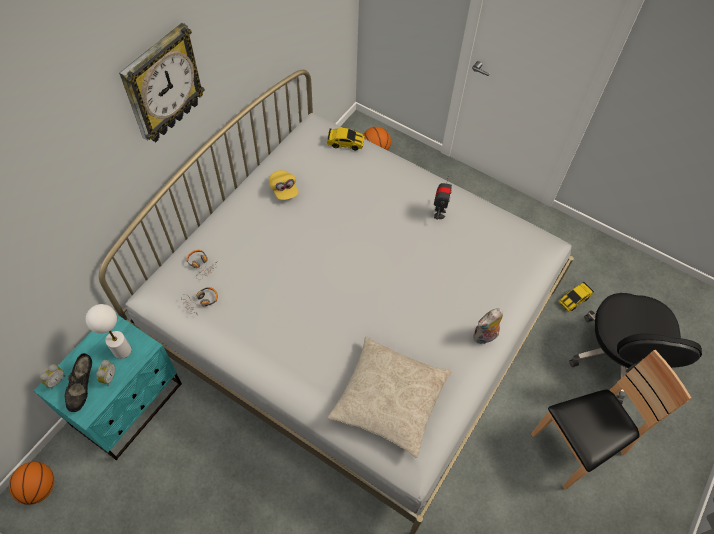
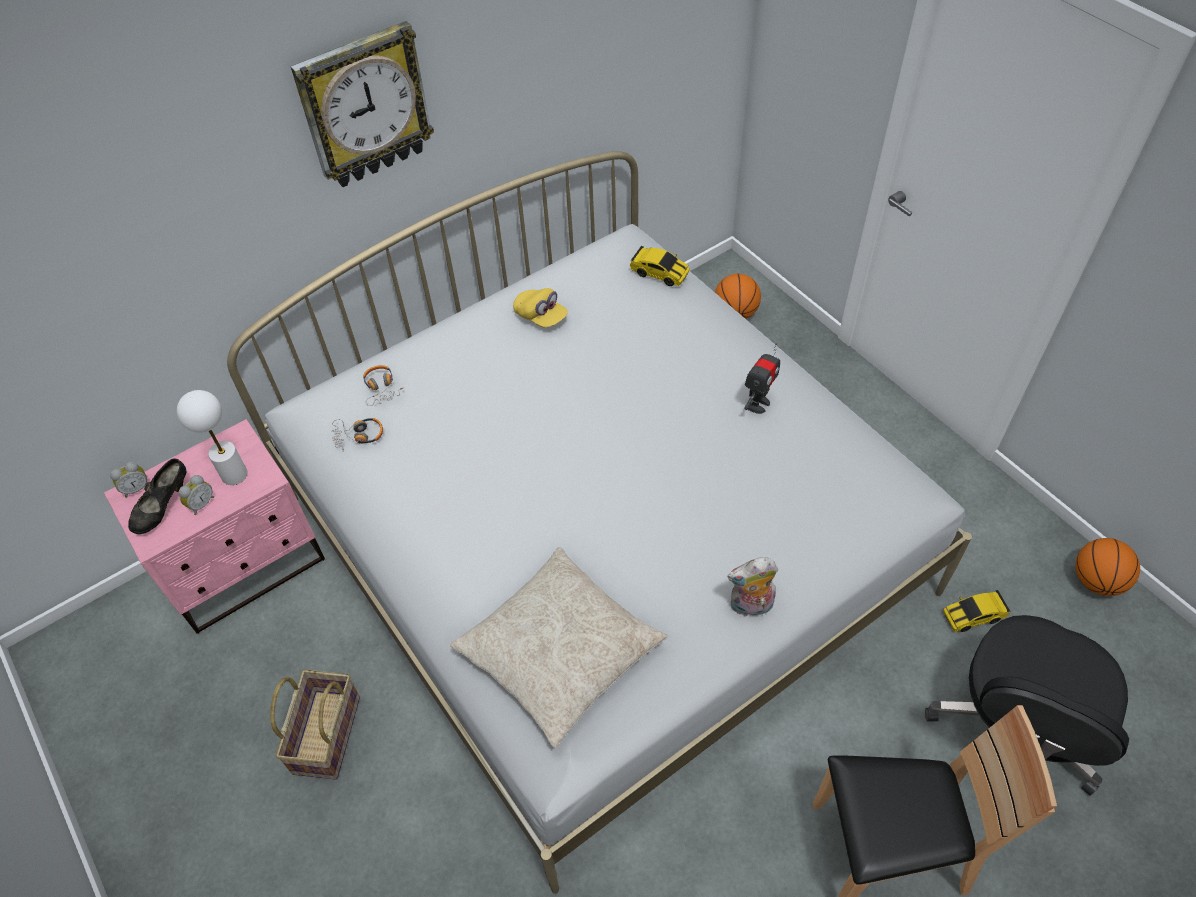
camera: 25 degrees right, 5 degrees down
(39, 487) = (89, 637): basketball -> basketball (1096, 581)
(129, 405) = (246, 566): turquoise nightstand -> pink nightstand
(232, 494) = (325, 734): none -> basket
(284, 190) = (541, 316): yellow cap -> yellow cap turned 45 degrees counterclockwise

